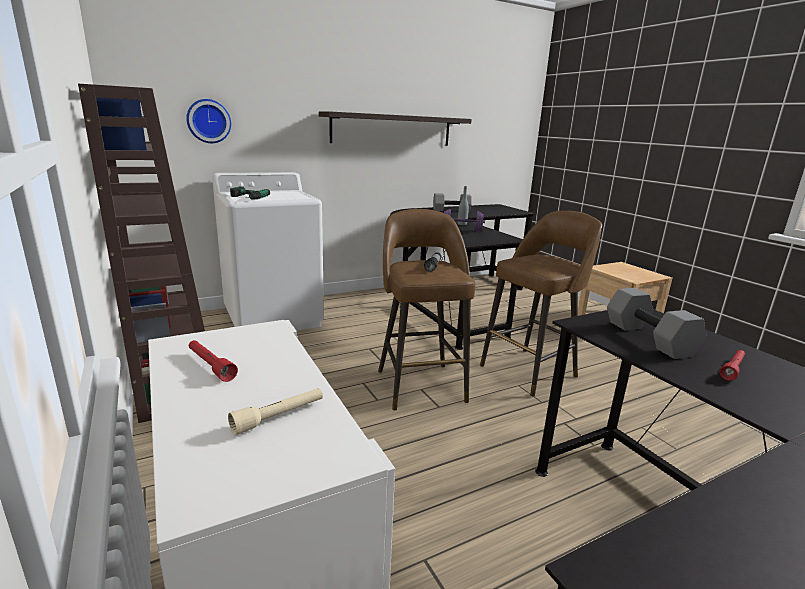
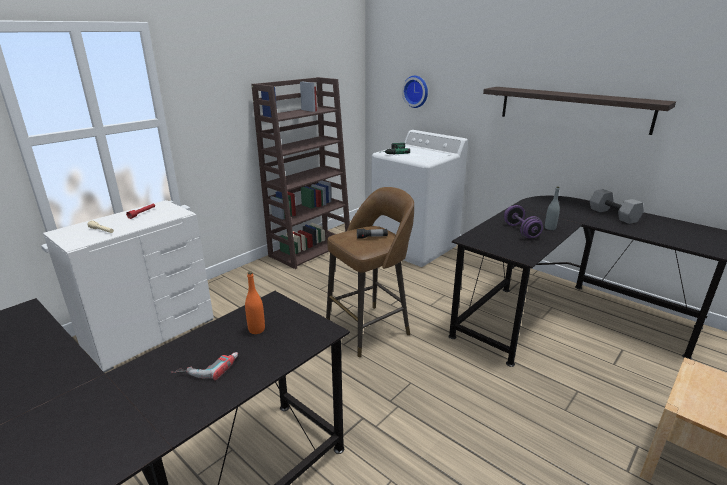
camera: 70 degrees right, 5 degrees up
(530, 370) = (447, 388): brown stool -> none
(647, 338) = (256, 329): grey dumbbell -> orange bottle
(732, 369) = (207, 366): red flashlight -> power drill

